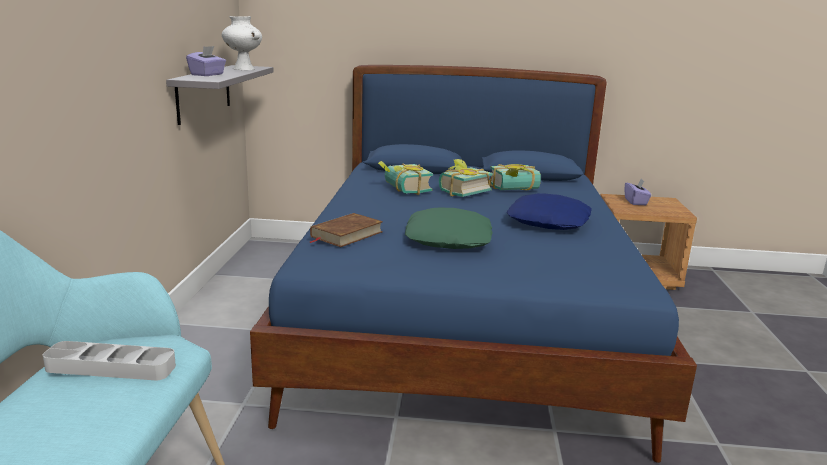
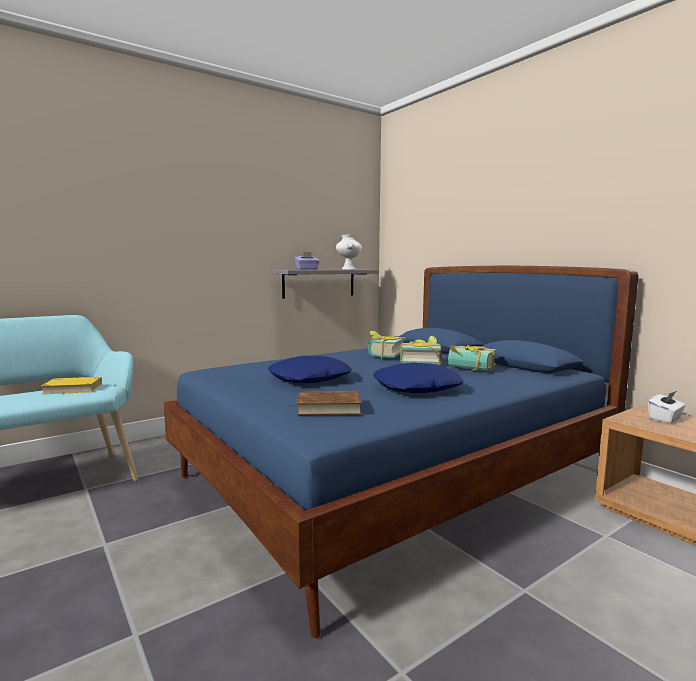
camera: 50 degrees right, 10 degrees down
(111, 367) = (72, 389): grey tray -> yellow book
(346, 234) = (260, 363): brown book -> brown book (328, 408)
(449, 239) = (309, 378): green pillow -> blue pillow
(636, 202) = (665, 419): purple tissue box -> white tissue box

